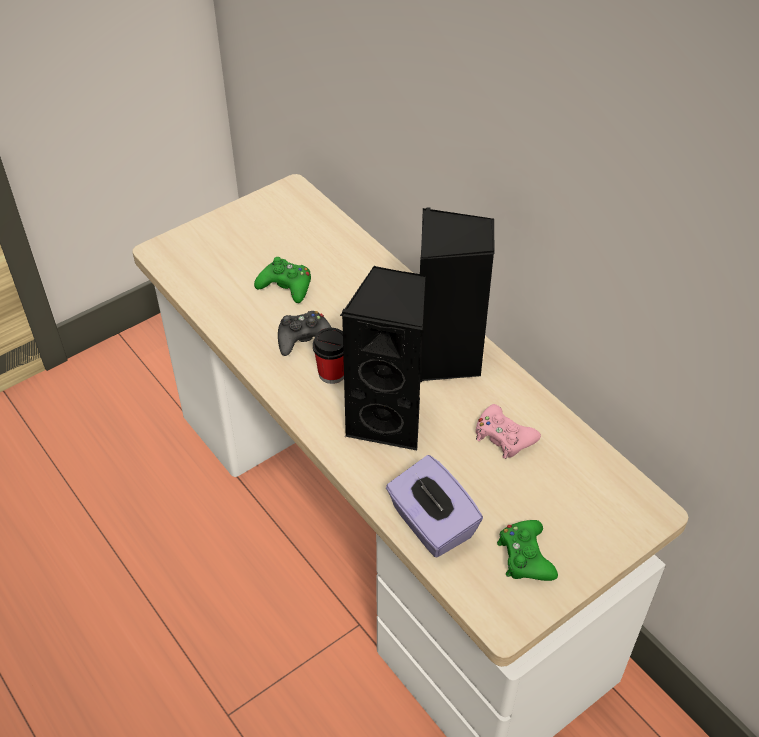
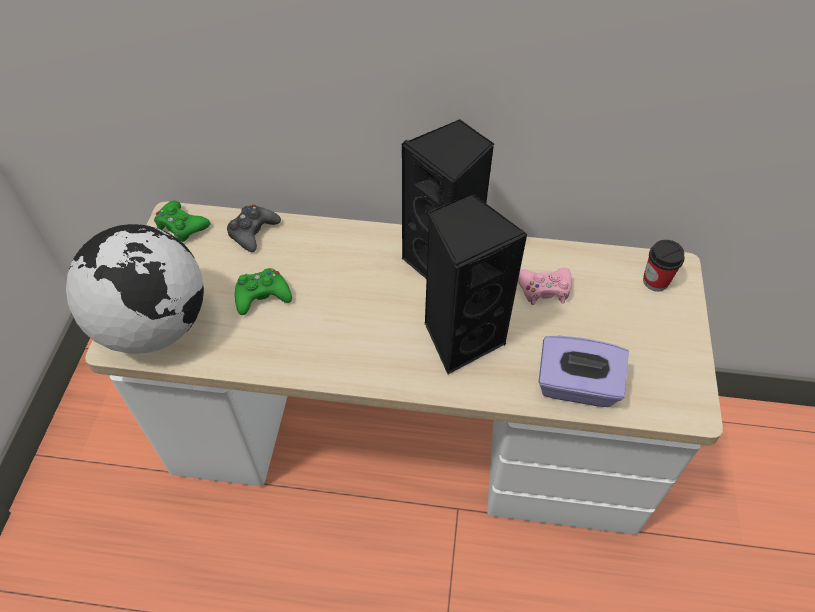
camera: 45 degrees left, 5 degrees up
(196, 256) = (154, 326): none -> globe
(304, 339) = (327, 325): black game controller -> black game controller (253, 232)
(332, 373) = (380, 335): cup -> cup (655, 281)
(525, 557) = (652, 358): green game controller -> green game controller (181, 226)

